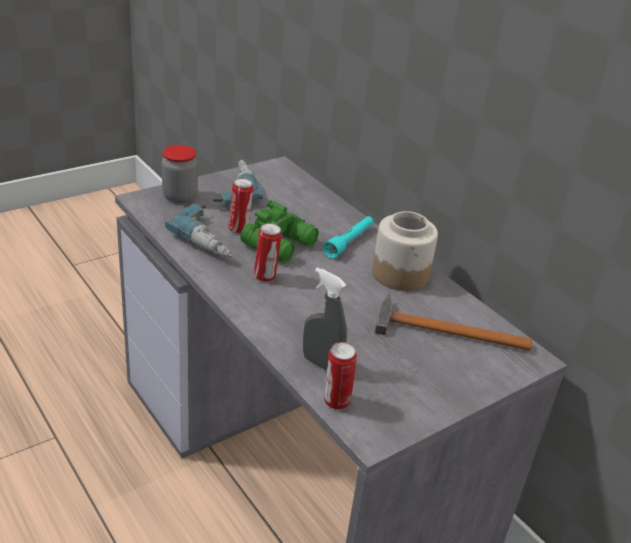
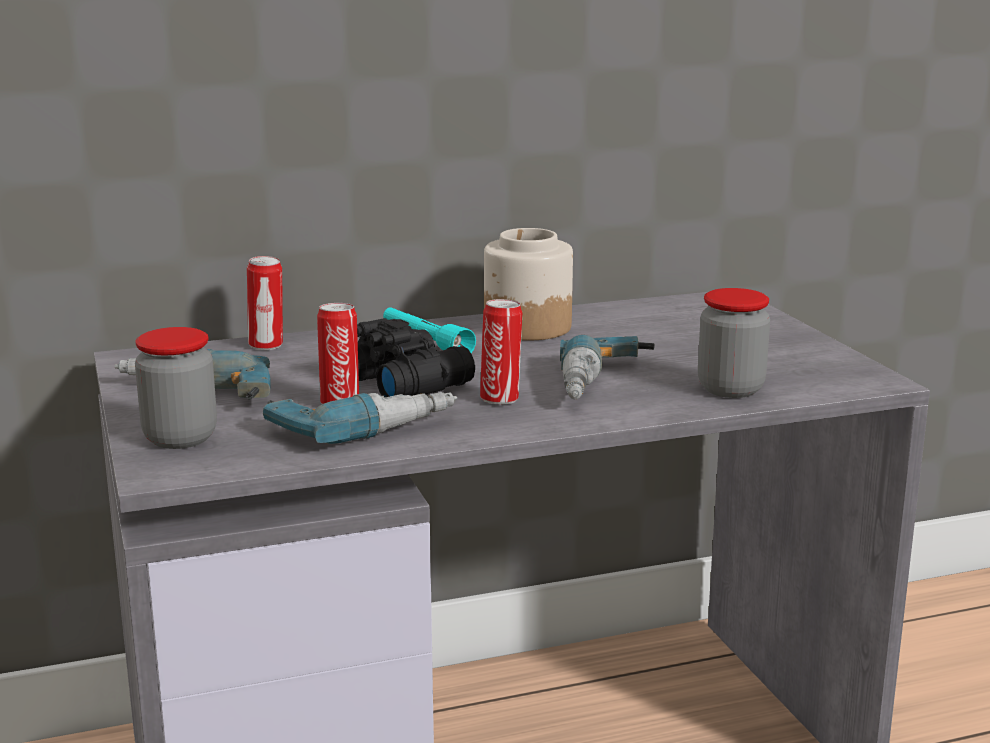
camera: 70 degrees left, 15 degrees down
(281, 244) = (408, 381): green binoculars -> black binoculars
(305, 313) = (607, 385): none -> power drill
(321, 364) = (730, 389): grey spray bottle -> jar
(336, 402) = (812, 390): can -> can (267, 346)
(443, 330) = (665, 324): hammer -> none

